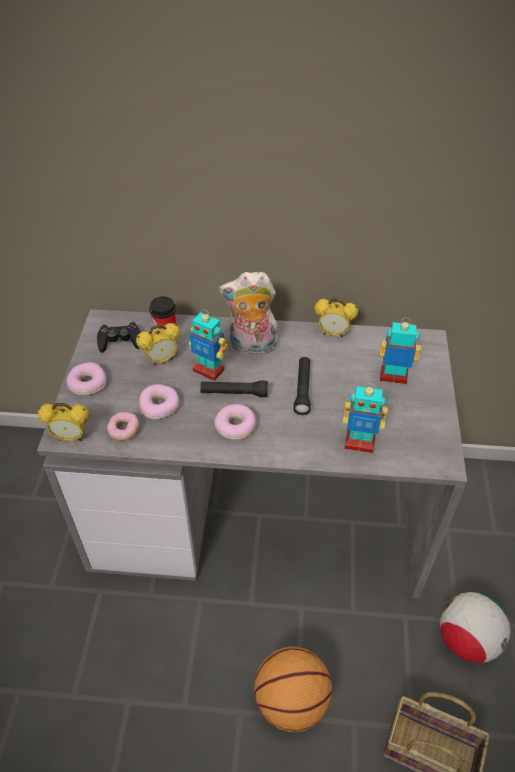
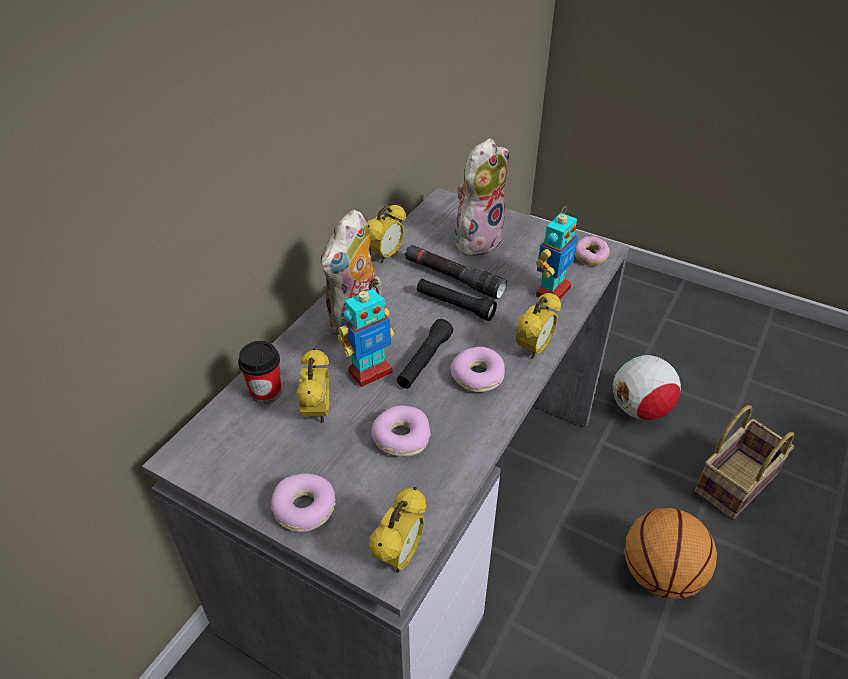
camera: 65 degrees left, 5 degrees down
(120, 341) = (244, 447): black game controller -> none
(124, 430) = (423, 488): donut -> donut (590, 257)
(283, 450) = (534, 349): none -> alarm clock
(333, 378) = (453, 278): none -> black flashlight
(393, 377) = (477, 239): toy robot -> plush toy

